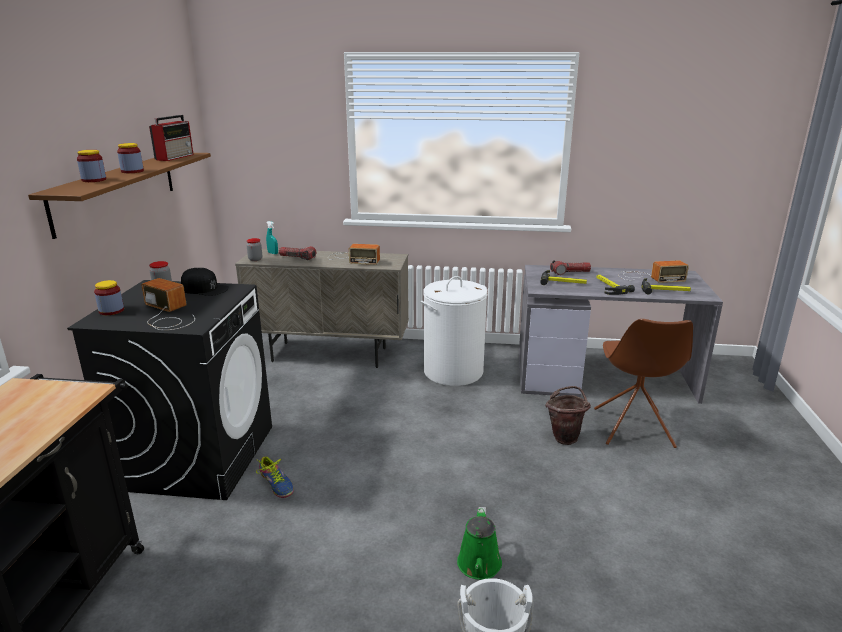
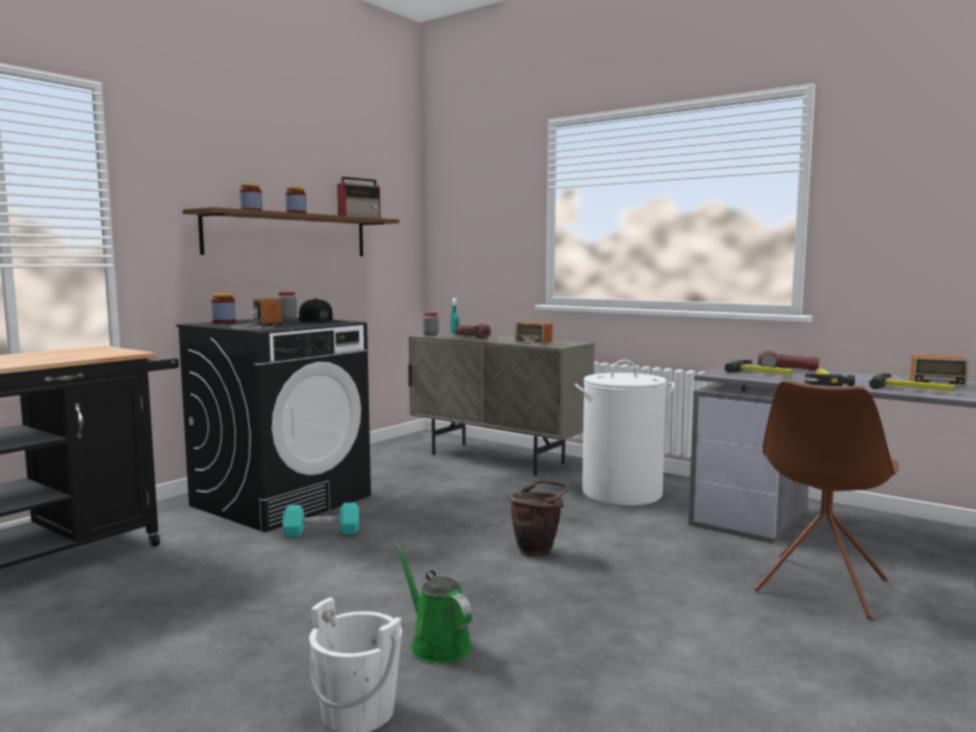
camera: 30 degrees right, 15 degrees down
(276, 484) = (322, 532): shoe -> turquoise dumbbell
(479, 566) = (437, 644): green watering can -> green watering can turned 105 degrees clockwise
(565, 436) = (701, 571): brown bucket -> brown bucket (538, 550)

